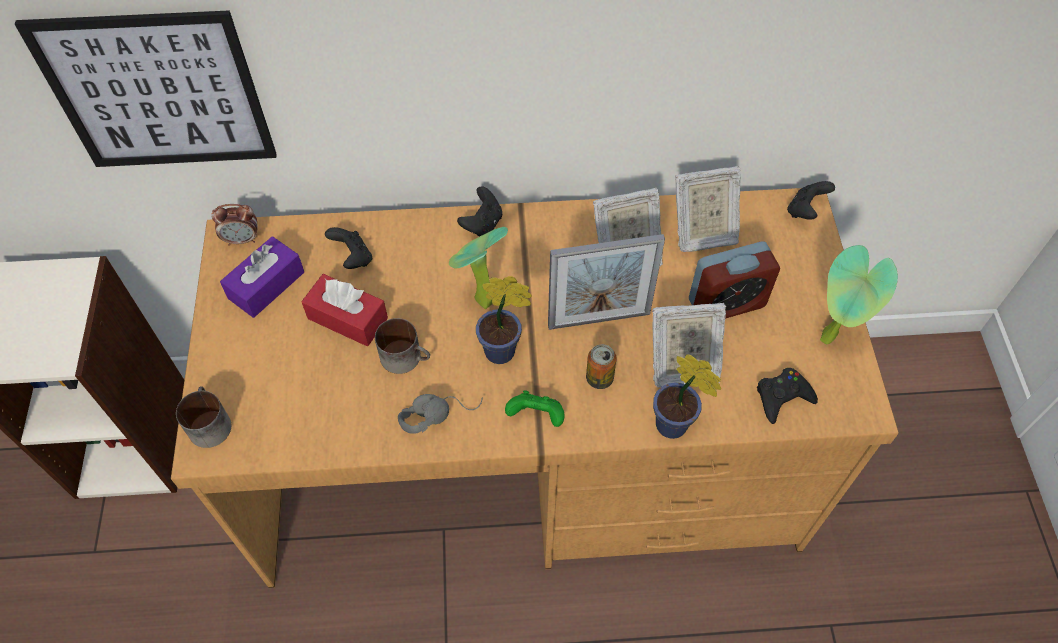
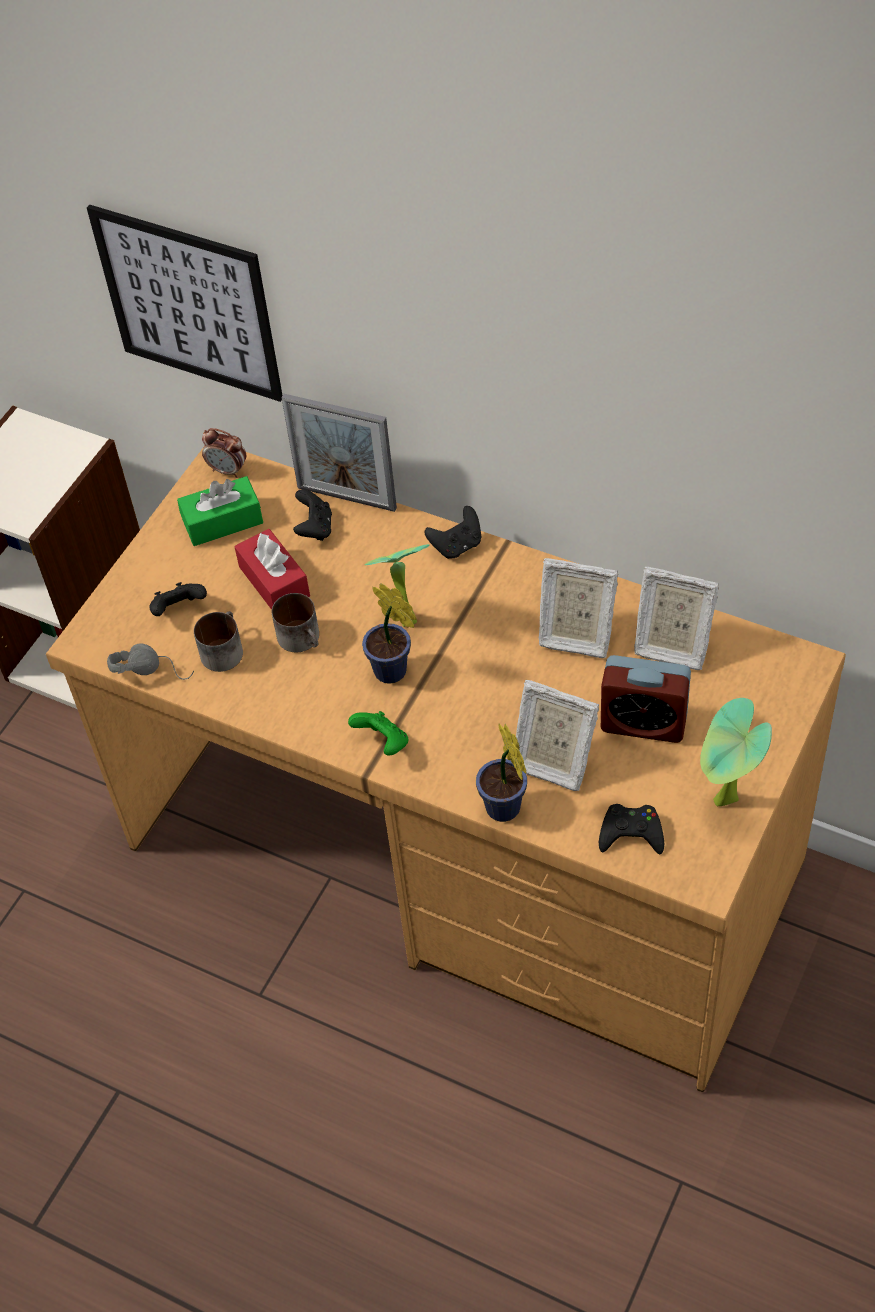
camera: 35 degrees right, 5 degrees down
(208, 423) = (101, 621): mug -> mug (222, 649)
(266, 285) = (222, 521): purple tissue box -> green tissue box
(439, 412) = (299, 700): grey headphones -> grey headphones (153, 669)
(599, 320) = (504, 683): picture frame -> picture frame (346, 498)
(599, 378) = (465, 736): can -> none
(805, 210) = (802, 668): black game controller -> black game controller (179, 609)

